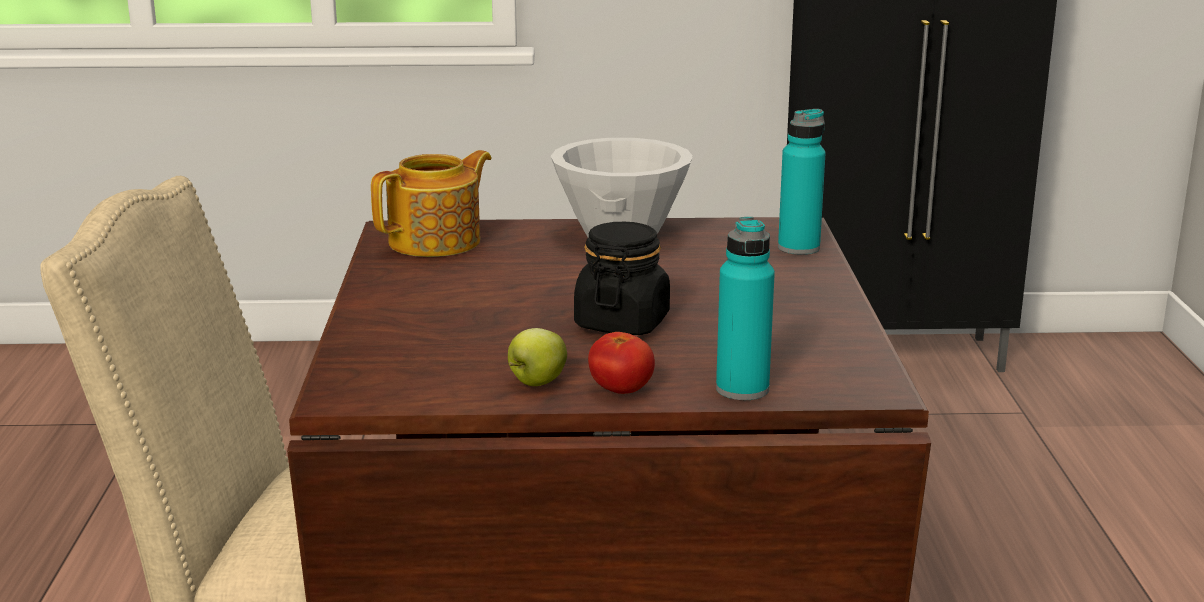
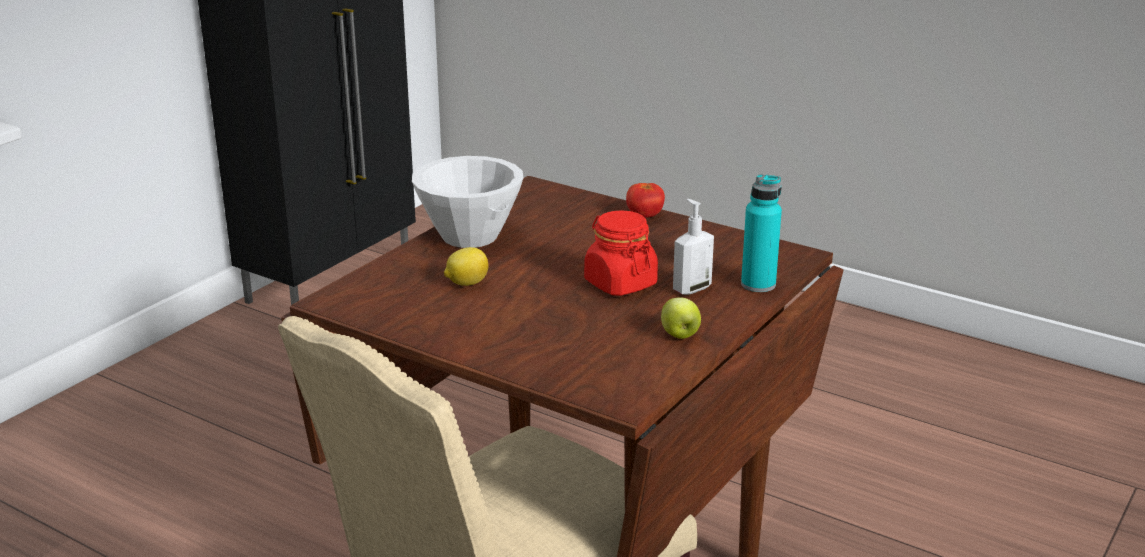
camera: 55 degrees left, 5 degrees up
(437, 242) = (383, 294): teapot -> none
(511, 263) = (466, 283): none -> lemon
(621, 390) = (720, 315): tomato -> tomato (644, 216)
(622, 322) = (620, 283): black jar -> red jar
(669, 358) = (691, 288): none -> soap dispenser
(798, 248) = (572, 199): turquoise bottle -> none

